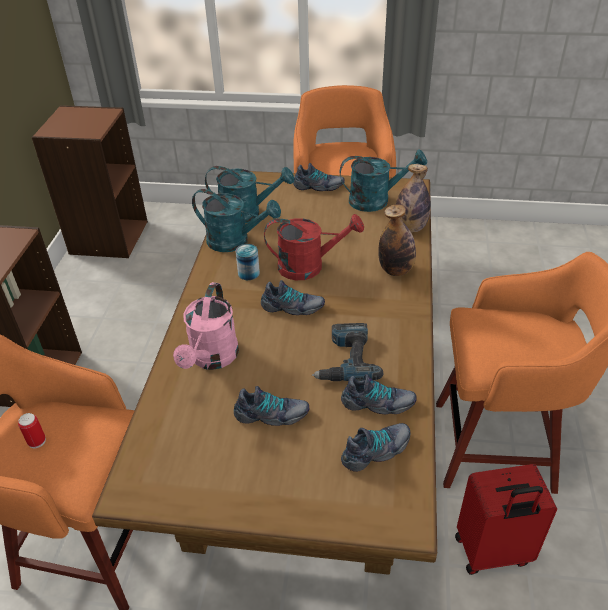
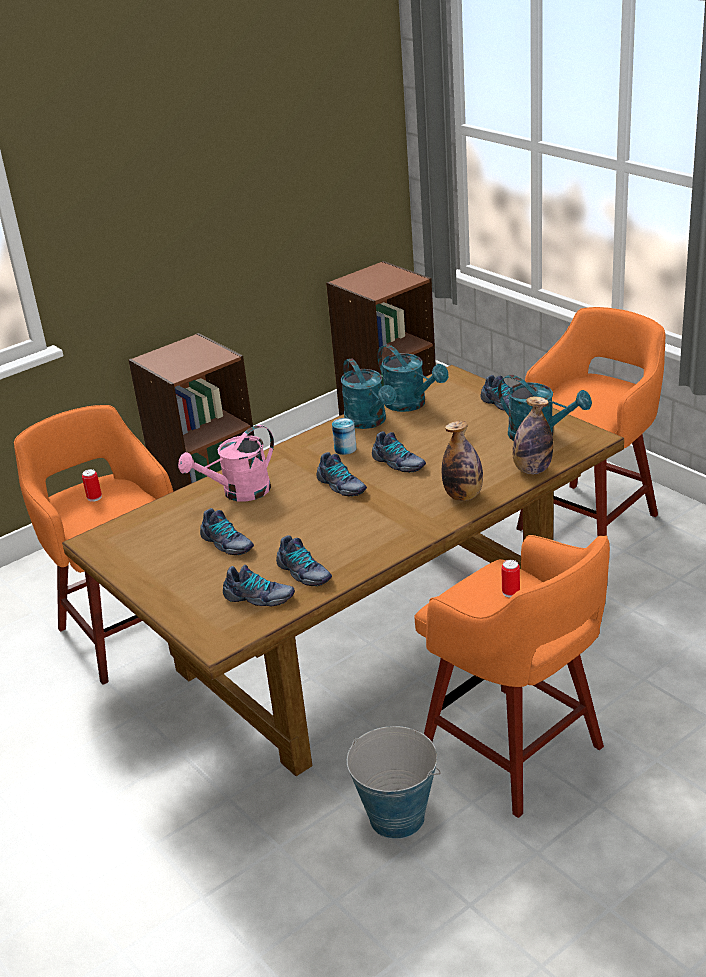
camera: 45 degrees right, 10 degrees down
(309, 266) = (398, 463): red watering can -> shoe
(345, 359) = (324, 536): power drill -> none
(492, 552) = (396, 817): red suitcase -> bucket
(511, 330) = (510, 592): none -> can

